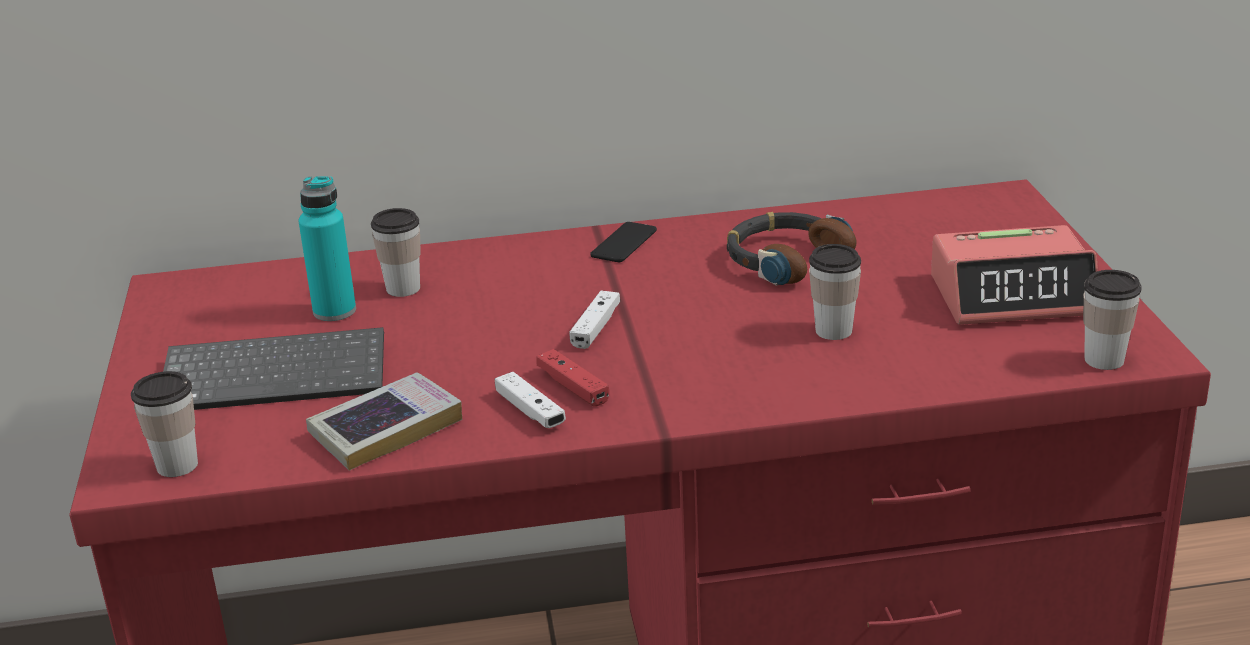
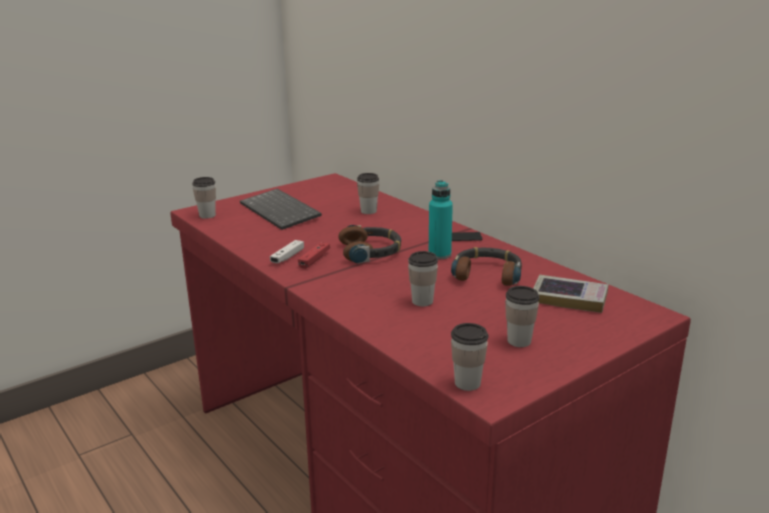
camera: 60 degrees right, 5 degrees down
(334, 311) = (338, 206): turquoise bottle -> turquoise bottle (439, 255)
(386, 429) = (254, 237): book -> book (569, 298)
(595, 328) = (371, 251): white game controller -> headphones
(1013, 295) = (519, 341): alarm clock -> cup

